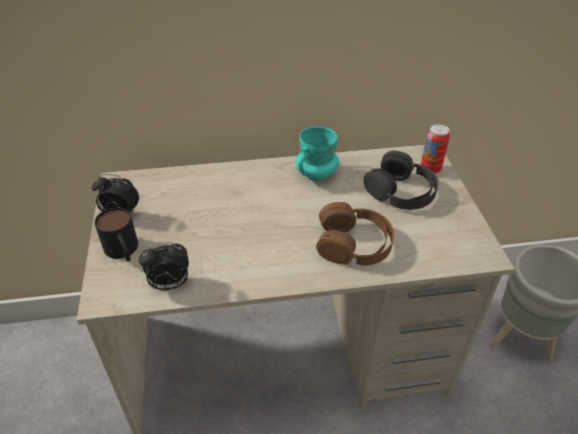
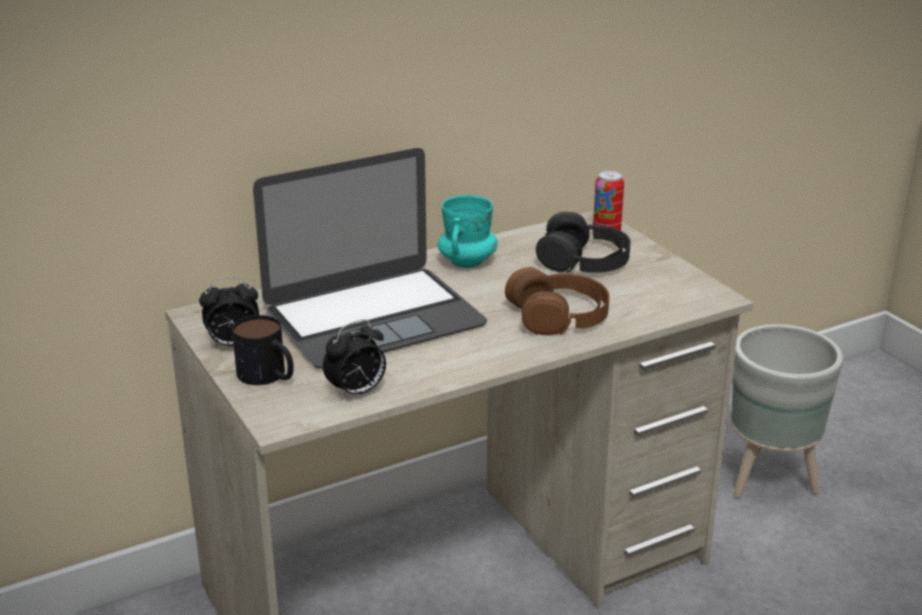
camera: 20 degrees left, 15 degrees down
(224, 212) = (374, 317): none -> laptop

